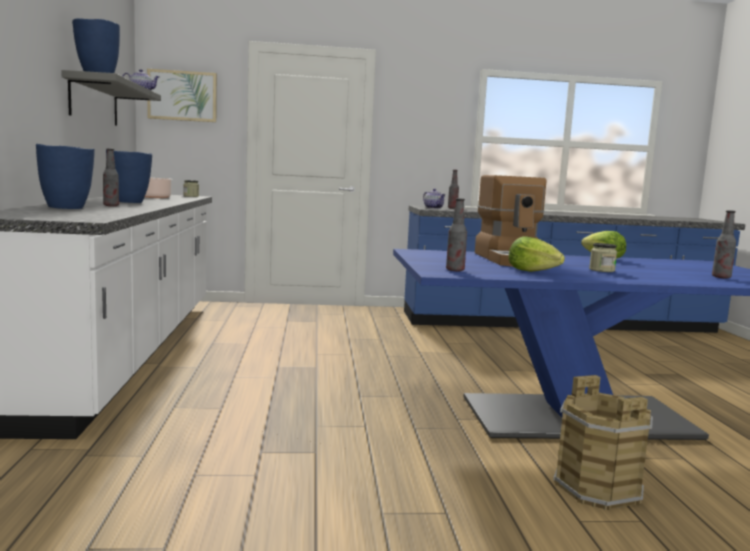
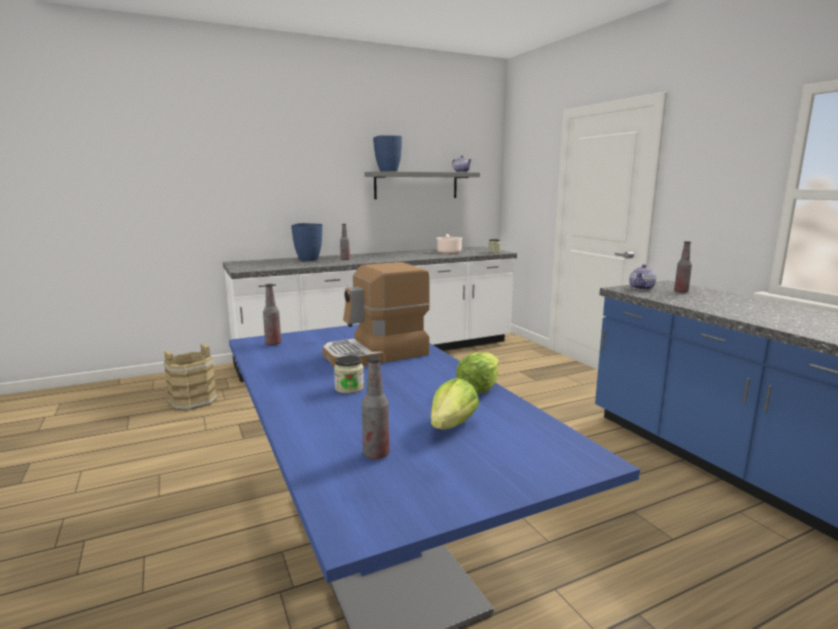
camera: 70 degrees right, 5 degrees up
(129, 202) = (386, 256): blue vase -> none
(182, 96) = (524, 167): picture -> none
(532, 271) = (296, 364): lettuce -> lettuce (452, 426)
(596, 488) = (203, 564): brown bucket -> brown bucket (192, 401)

